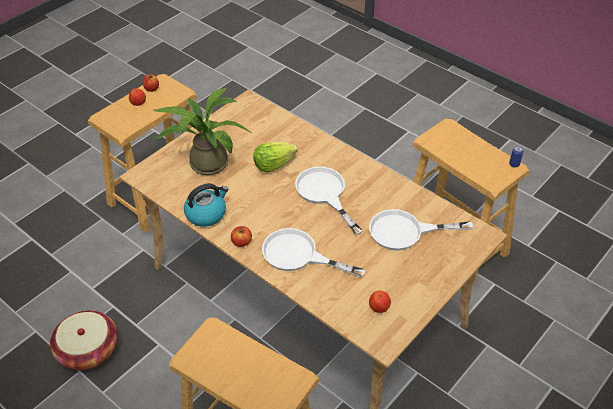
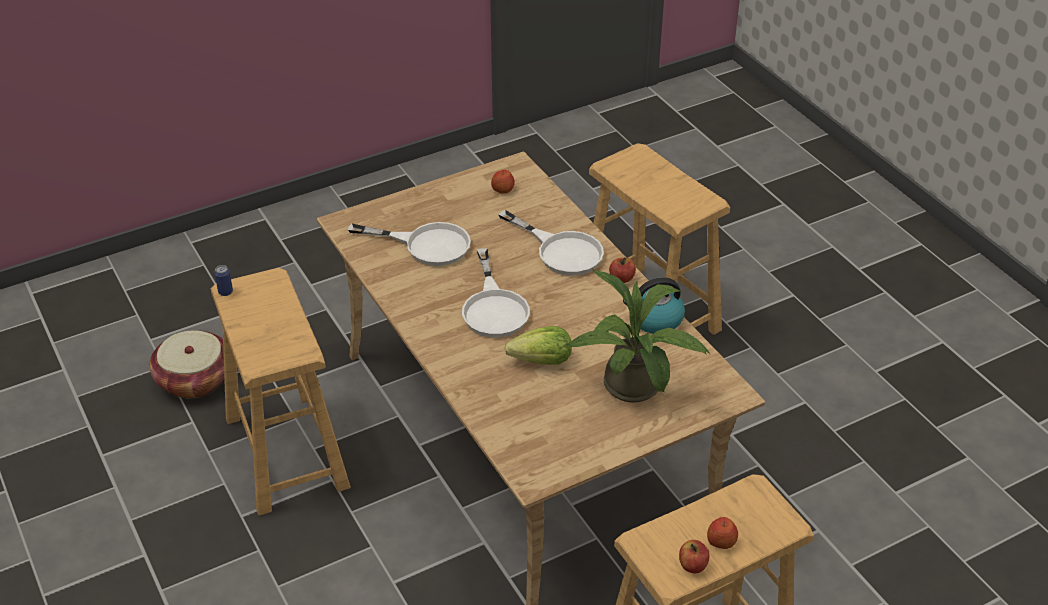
camera: 160 degrees left, 5 degrees down
(88, 350) = (822, 450): basket -> basket (195, 379)

